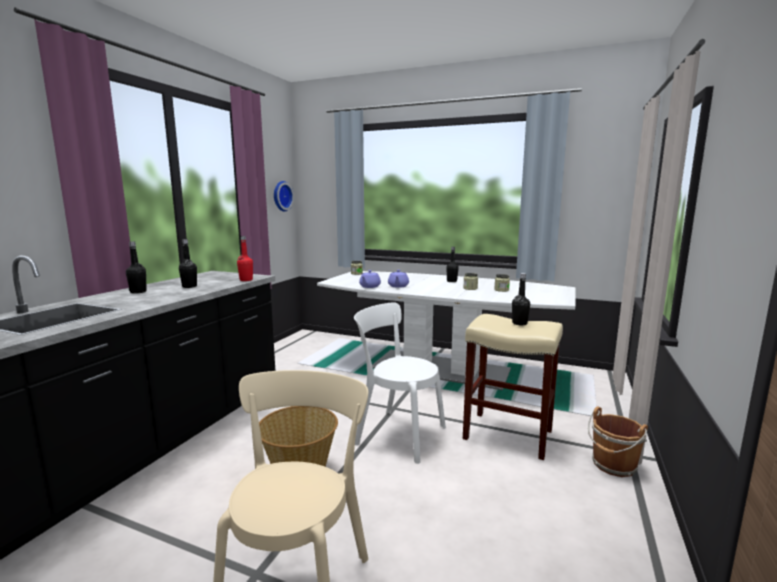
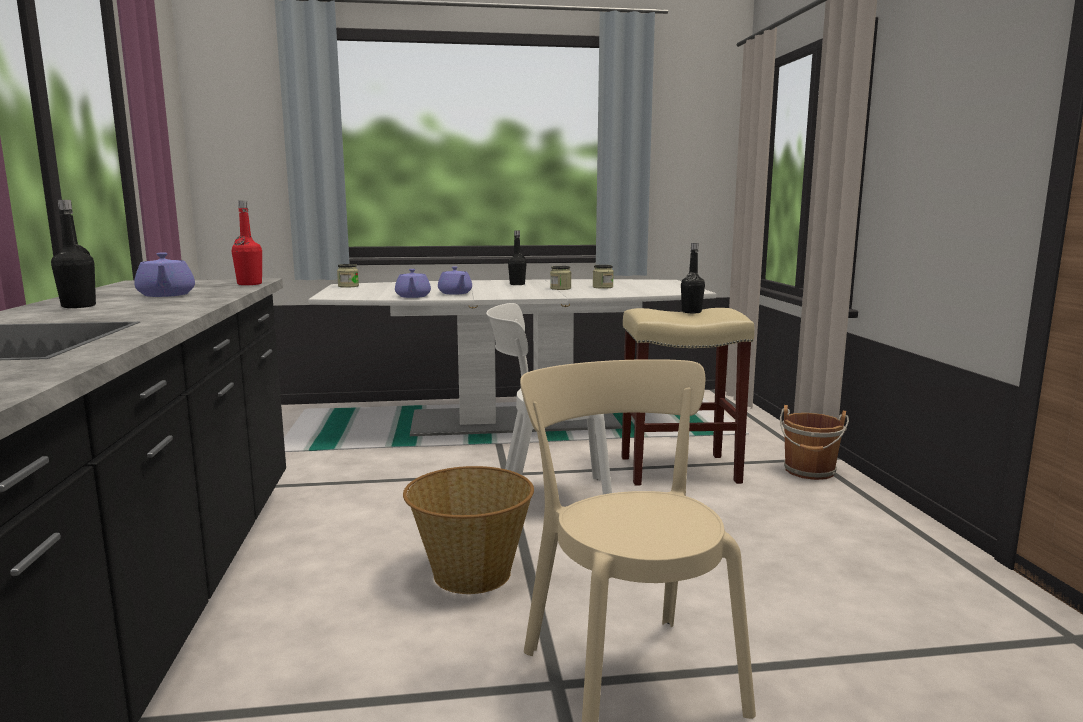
camera: 30 degrees left, 0 degrees up
(189, 286) = (166, 295): black bottle -> purple teapot
(281, 196) = (172, 149): wall clock -> none

